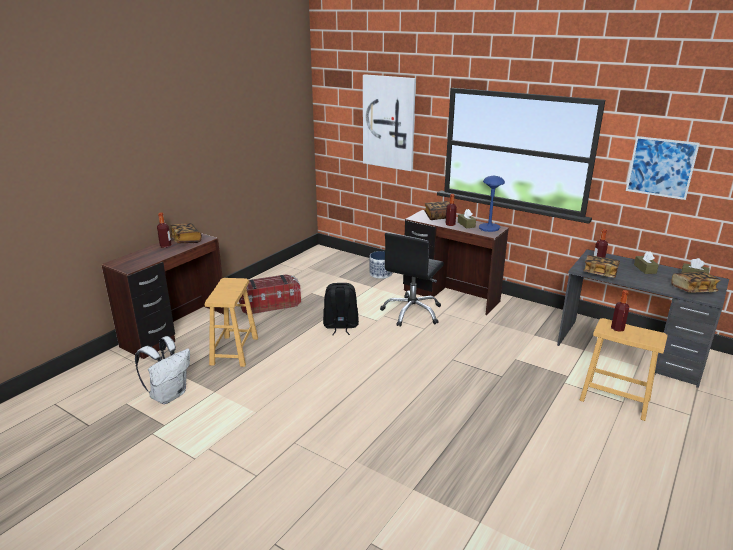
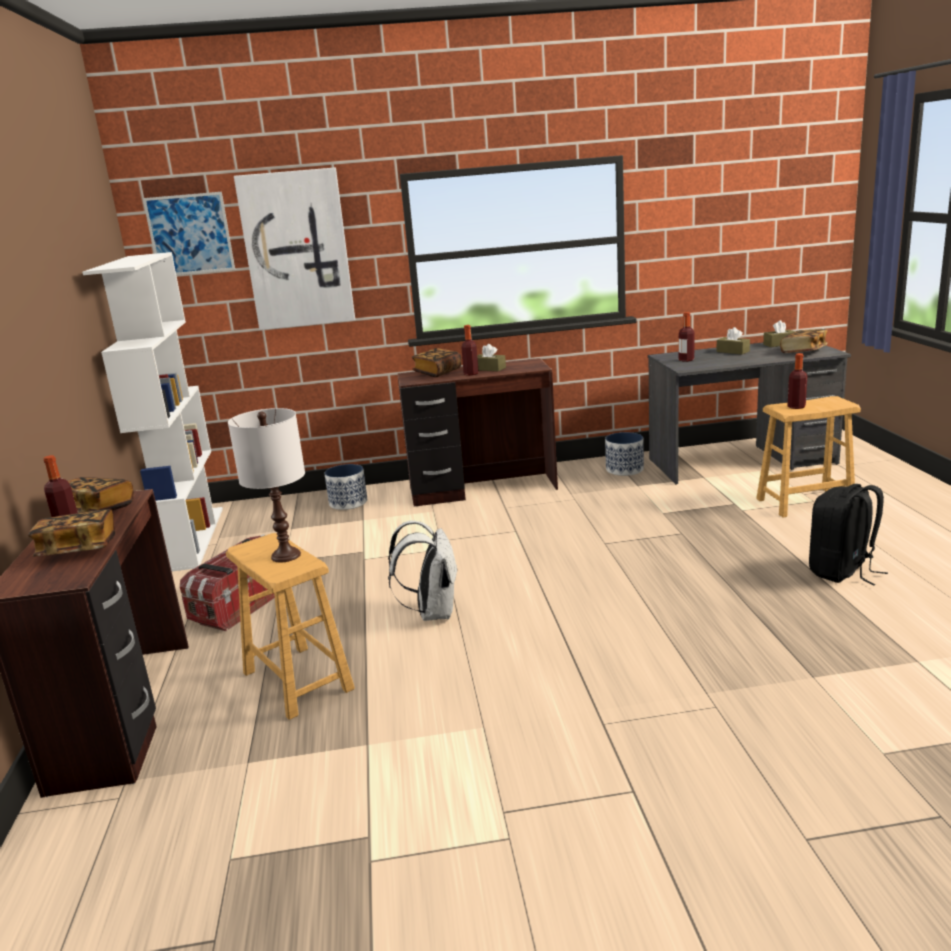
camera: 40 degrees left, 5 degrees down
(169, 395) = (294, 796): white backpack -> white backpack (432, 612)
(230, 292) = (286, 556): none -> white table lamp
(298, 262) = (190, 538): none -> white bookcase
(340, 326) = (405, 576): black backpack -> black backpack (842, 572)
(412, 312) = (469, 522): black office chair -> none
(489, 228) = (523, 364): blue table lamp -> none
(546, 321) = (625, 469): none -> planter
(600, 273) = (709, 366): book -> book (78, 549)
(661, 167) = (701, 228): picture -> picture (190, 234)

